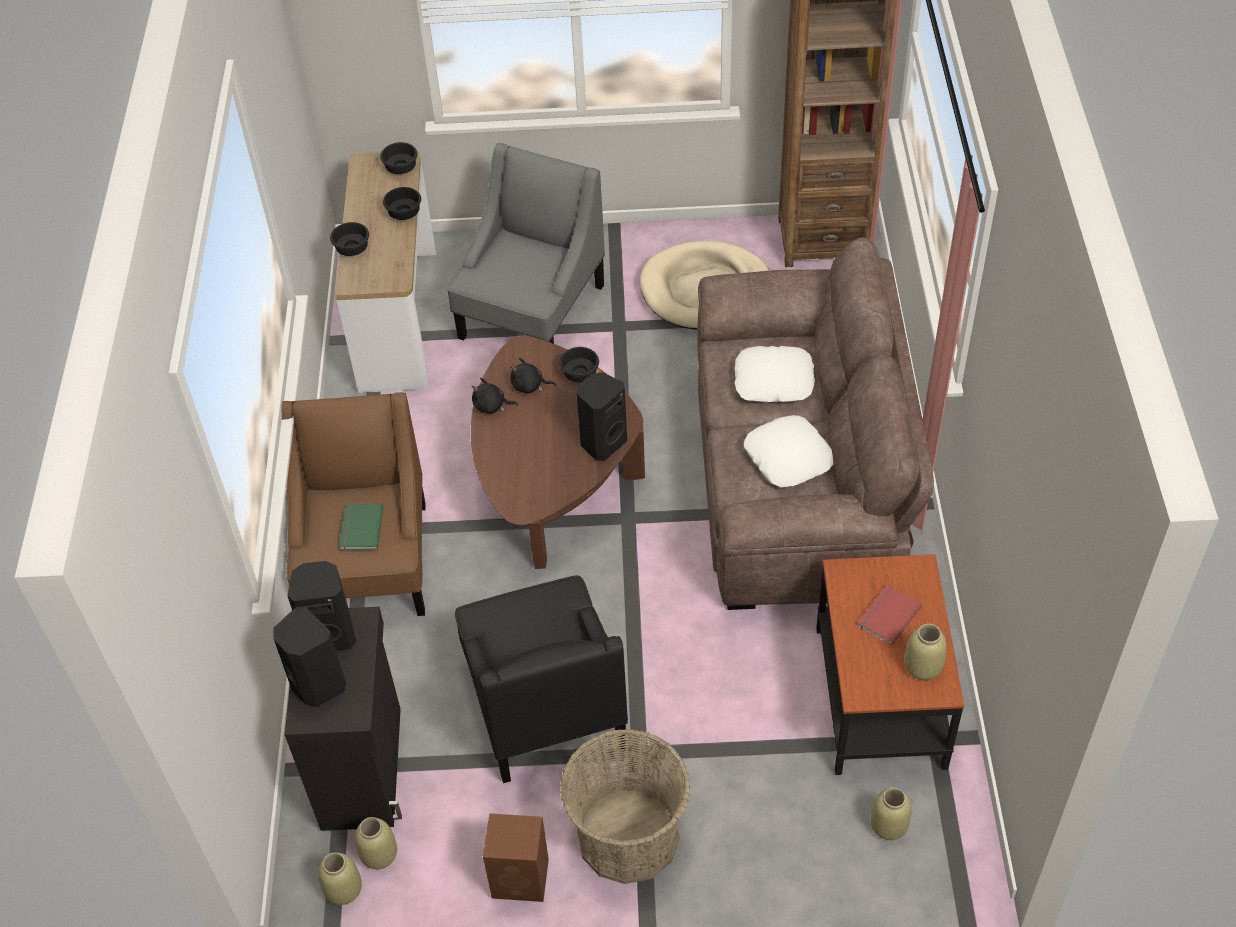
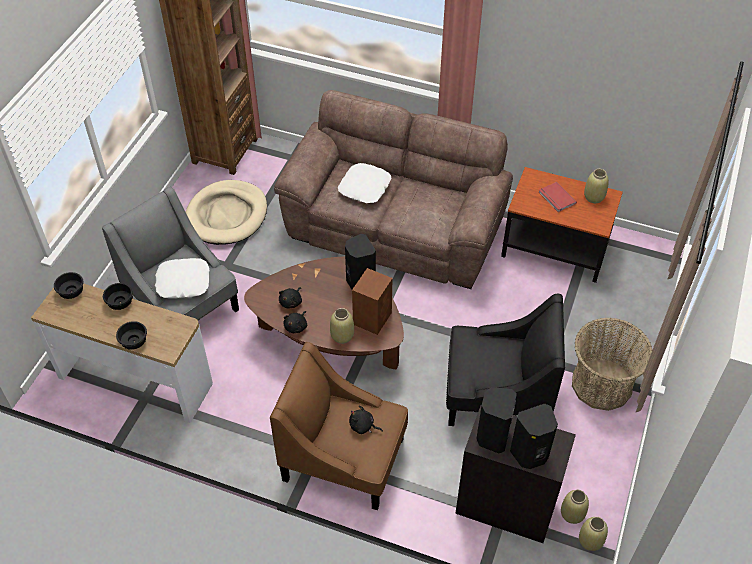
camera: 70 degrees left, 0 degrees up
(360, 528) = (363, 426): green book -> black plush toy
(522, 878) = (612, 444): brown speaker -> brown speaker (372, 317)
(580, 375) = (298, 274): black bowl -> none
(789, 457) = (425, 200): white pillow -> white pillow (183, 282)
(888, 826) = (633, 273): beige vase -> beige vase (342, 336)

